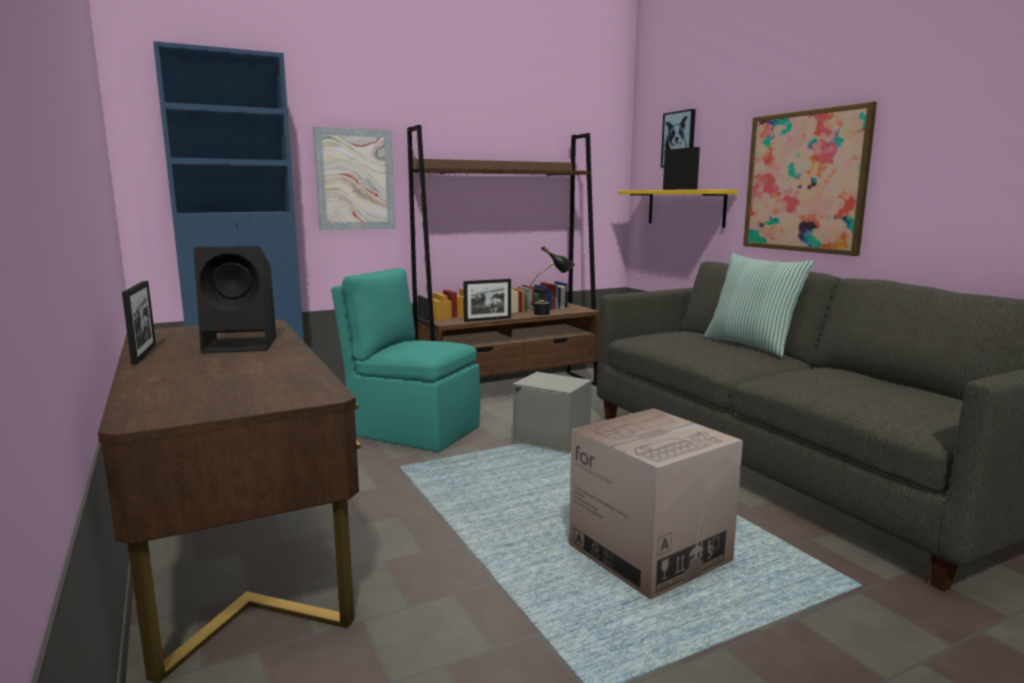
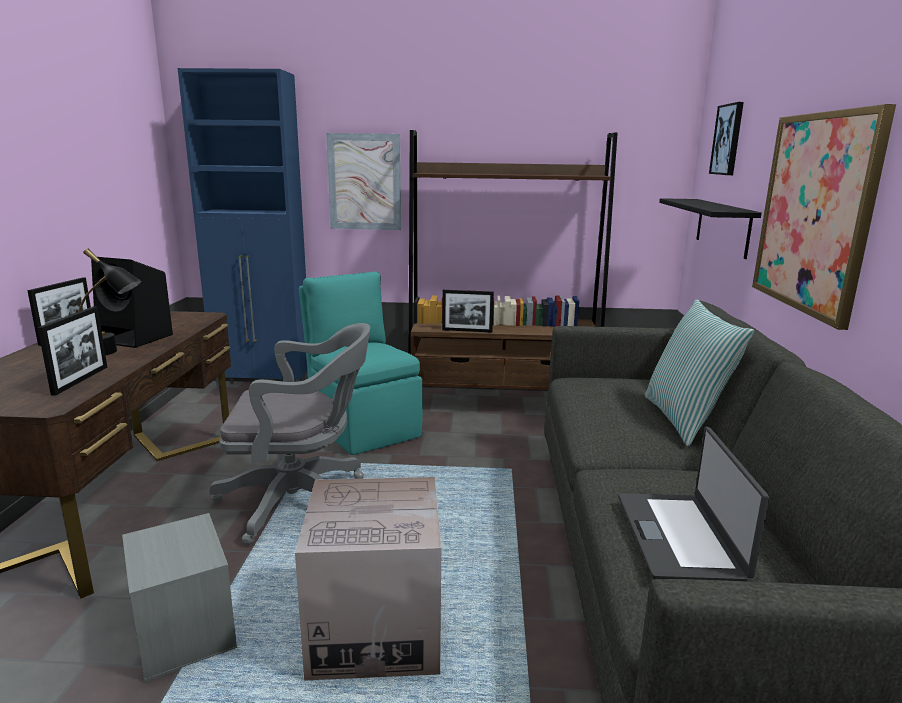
camera: 30 degrees right, 5 degrees up
(447, 495) = (302, 501): none -> grey office chair
(549, 313) = (542, 332): black table lamp -> black table lamp (114, 353)
(553, 440) = (465, 470): grey storage box -> grey storage box (186, 632)
(679, 189) = (699, 205): picture frame -> picture frame (80, 380)
(685, 207) = (722, 226): yellow shelf -> black shelf
(871, 393) = (680, 536): none -> laptop

